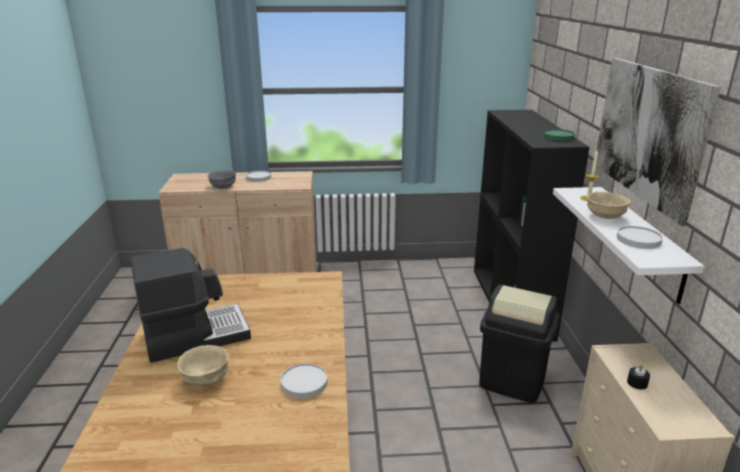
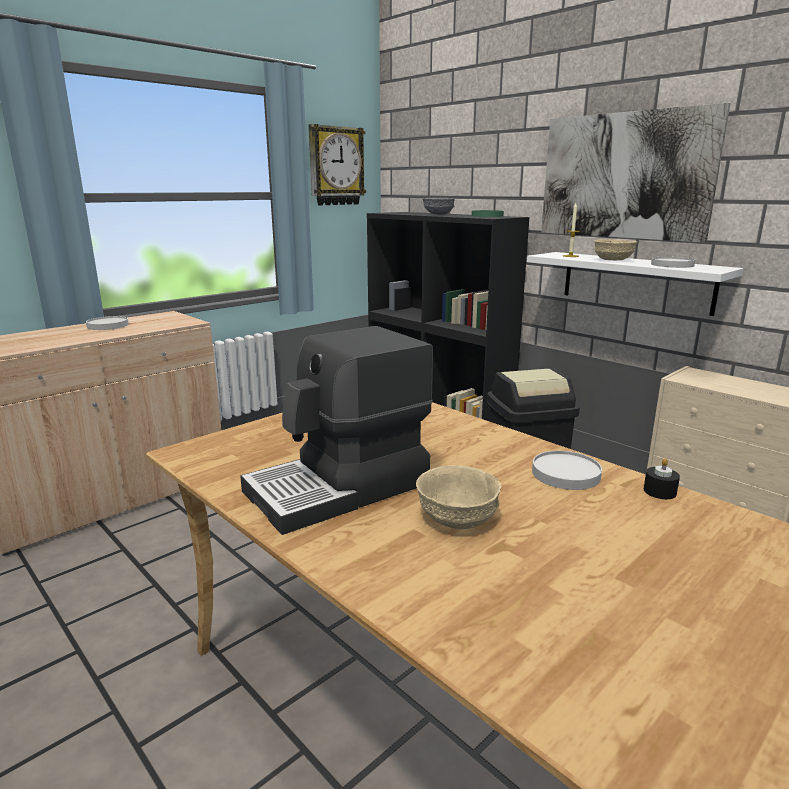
camera: 40 degrees left, 5 degrees down
(195, 335) = (340, 488): coffee machine -> coffee machine turned 150 degrees counterclockwise
(223, 186) = (69, 340): grey bowl -> grey bowl (438, 214)
(477, 64) = (336, 166): none -> wall clock
(637, 383) = (732, 388): black candle -> black candle (659, 491)

